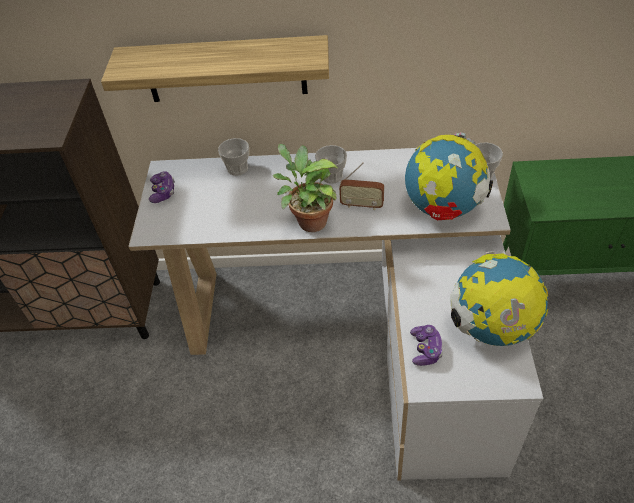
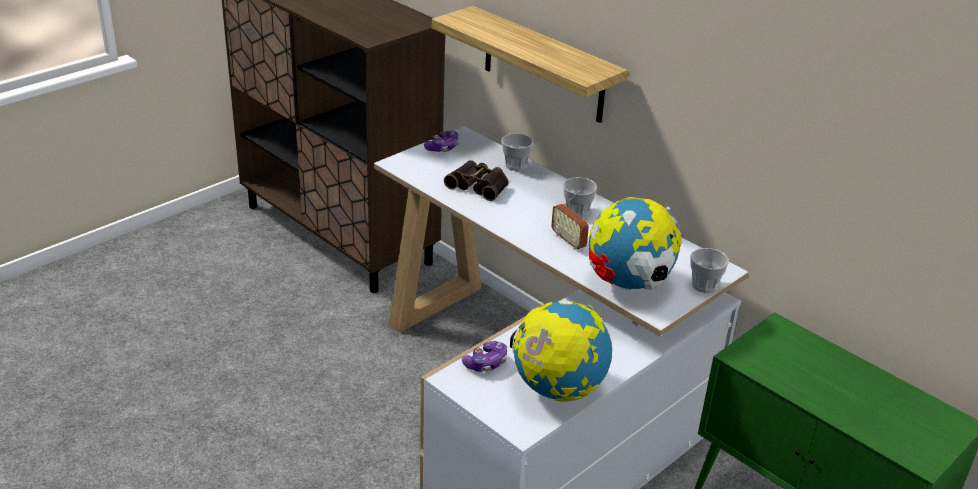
camera: 40 degrees right, 15 degrees down
(238, 205) = (479, 185): none -> binoculars
(309, 221) = (513, 224): potted plant -> none

